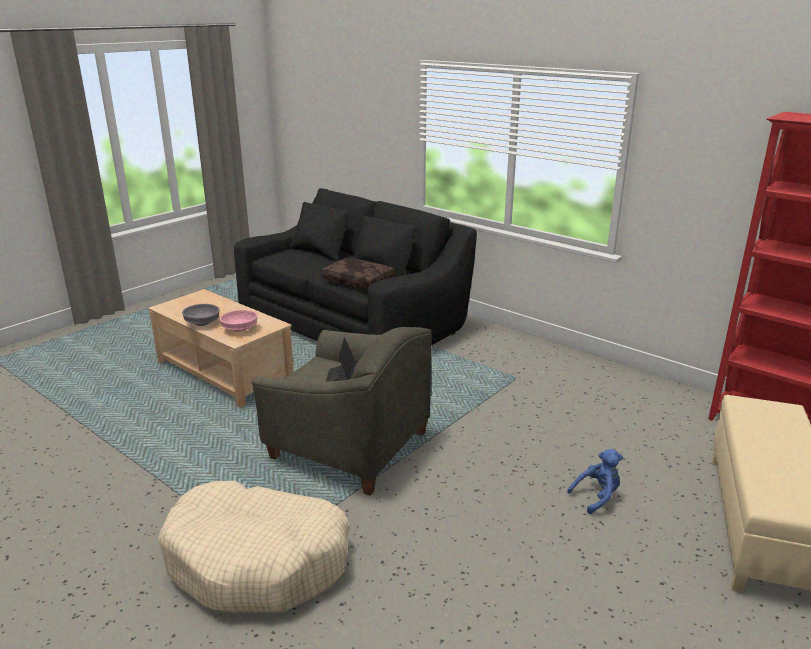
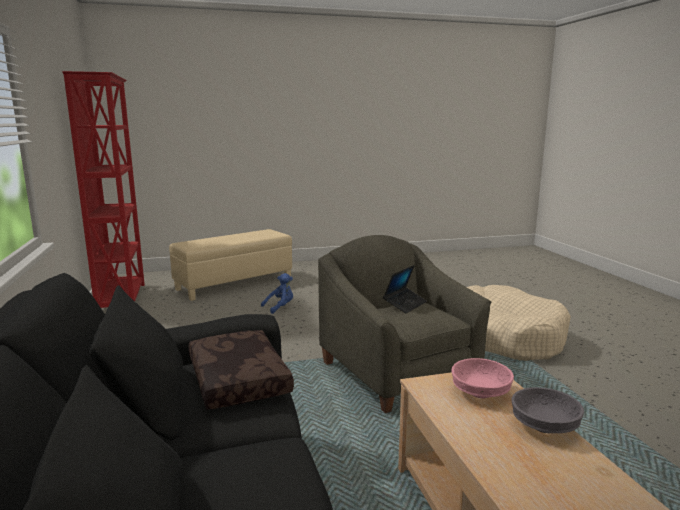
camera: 145 degrees left, 10 degrees down
(597, 497) = (280, 307): blue plush toy -> blue plush toy turned 135 degrees clockwise

